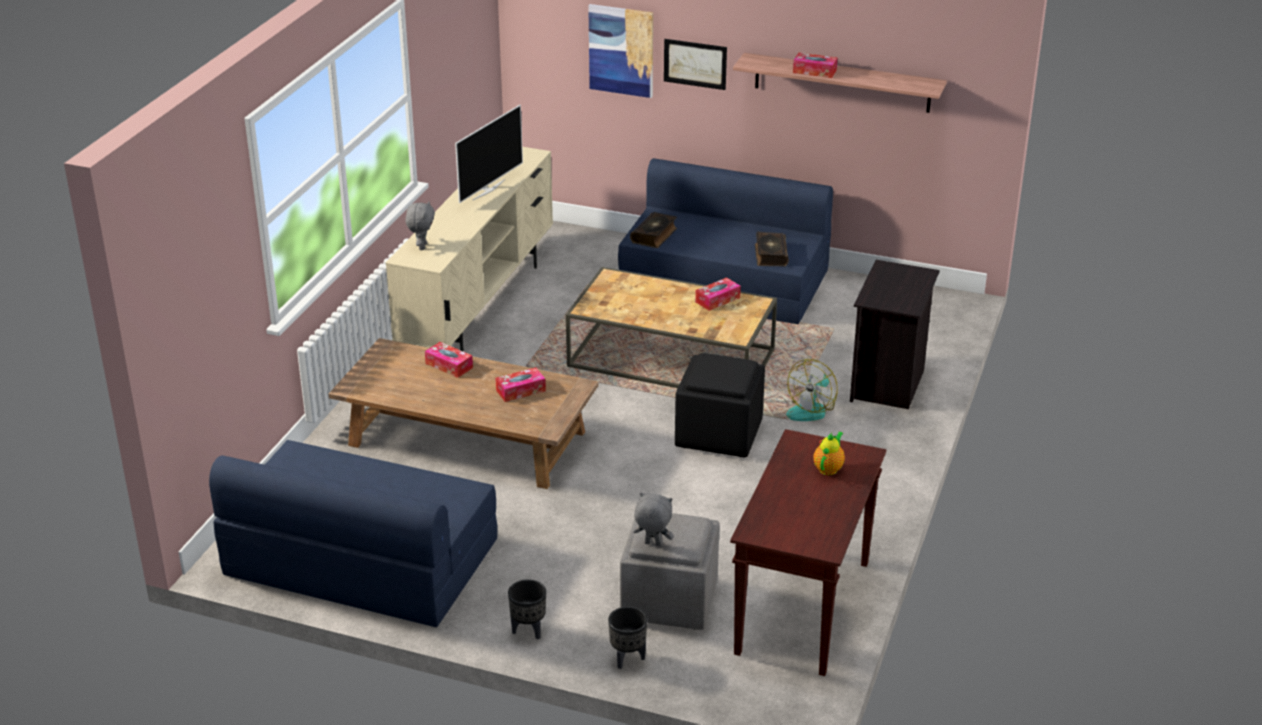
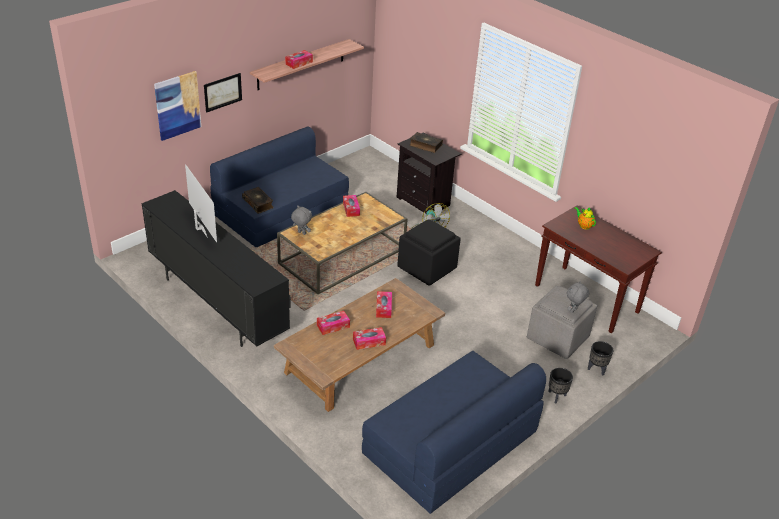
camera: 65 degrees left, 5 degrees up
(422, 247) = (248, 276): grey plush toy -> grey plush toy (301, 233)
(440, 400) = (369, 342): none -> tissue box
(479, 306) = (216, 304): beige tv stand -> black tv stand
(770, 255) = (318, 177): book -> book (425, 146)

